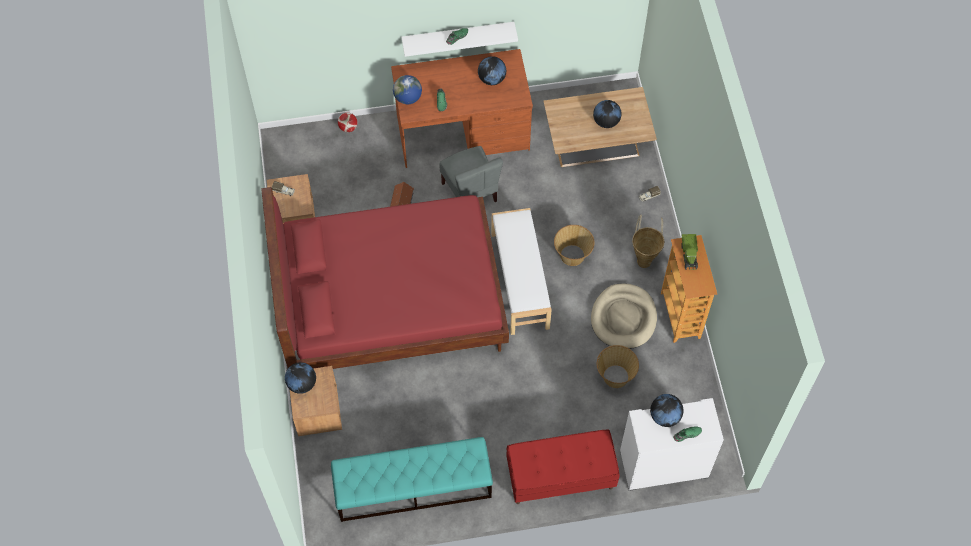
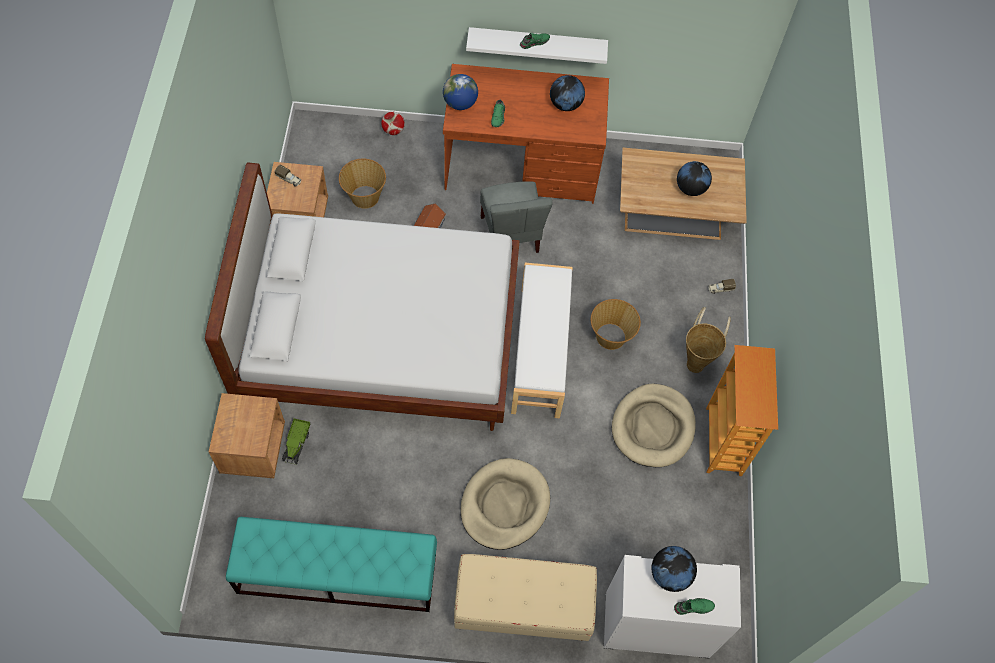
camera: 10 degrees right, 0 degrees up
(302, 384) = (234, 411): globe -> none
(390, 299) = (380, 336): red bed -> white bed
(525, 405) = (504, 505): none -> beige dog bed
(560, 477) = (522, 607): red bench -> beige bench
(615, 376) = (624, 497): basket -> basket (364, 196)
(689, 254) = (753, 369): toy truck -> toy truck (297, 444)

